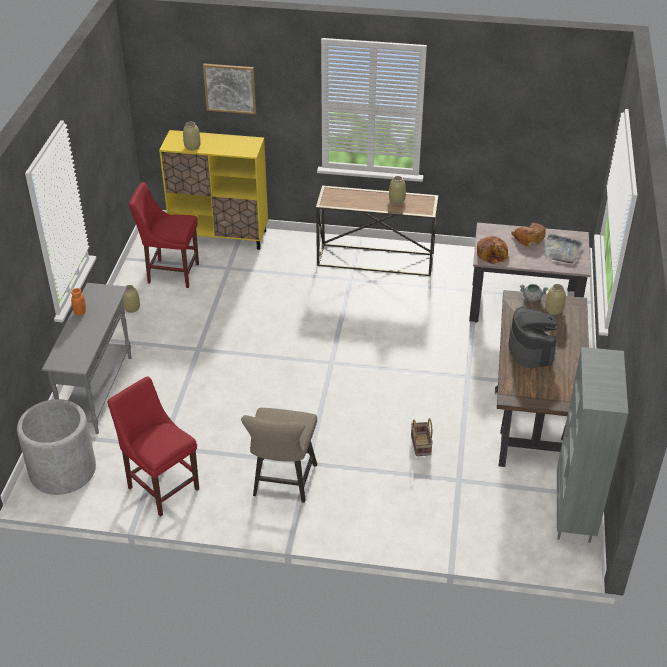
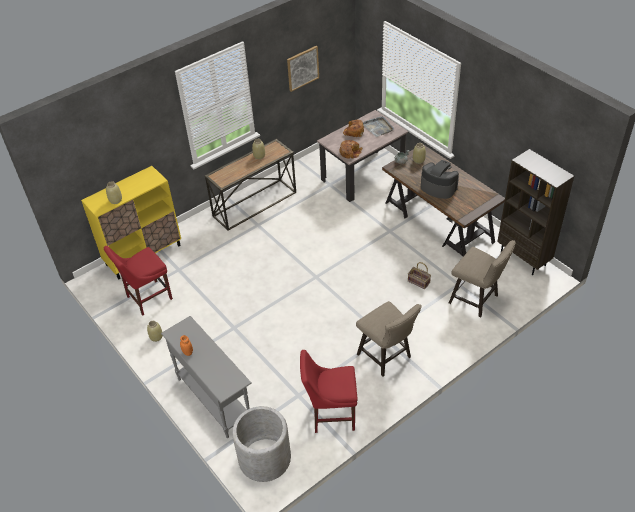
camera: 45 degrees left, 5 degrees up
(230, 88) = (119, 142): picture -> picture (302, 68)
(453, 510) = (477, 300): none -> beige stool
(574, 515) = (523, 258): grey bookcase -> brown bookcase

